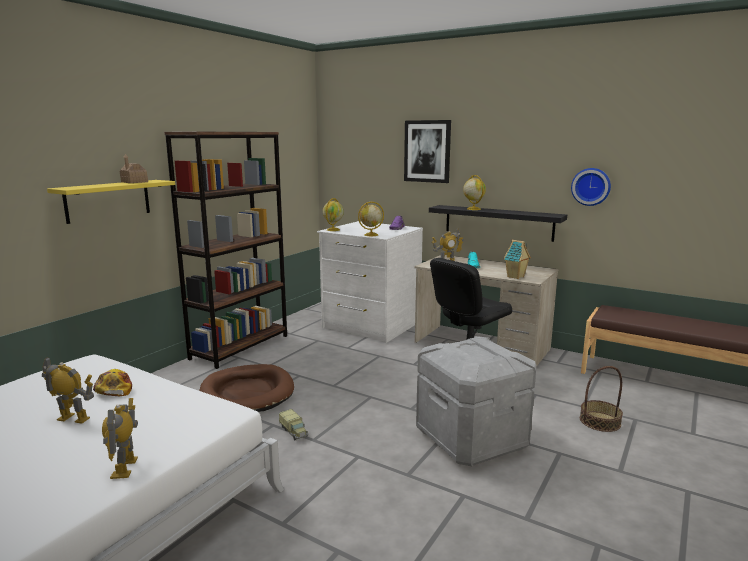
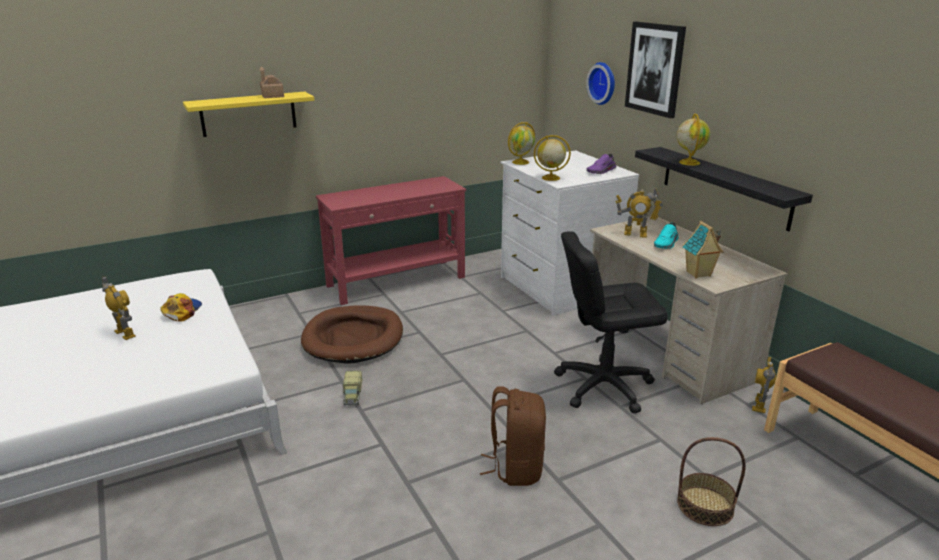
camera: 30 degrees right, 10 degrees up
(125, 468) = (108, 393): toy robot -> toy robot (759, 405)
(240, 347) = (397, 281): brown bookcase -> red console table
(470, 438) = (515, 467): grey storage box -> brown backpack
(591, 186) = (852, 158): wall clock -> wall clock (603, 83)

